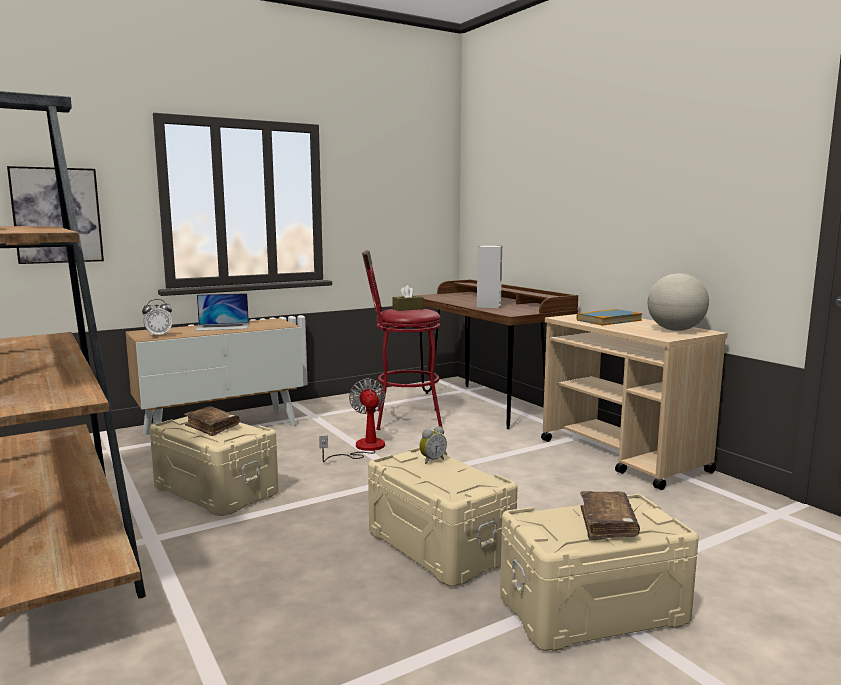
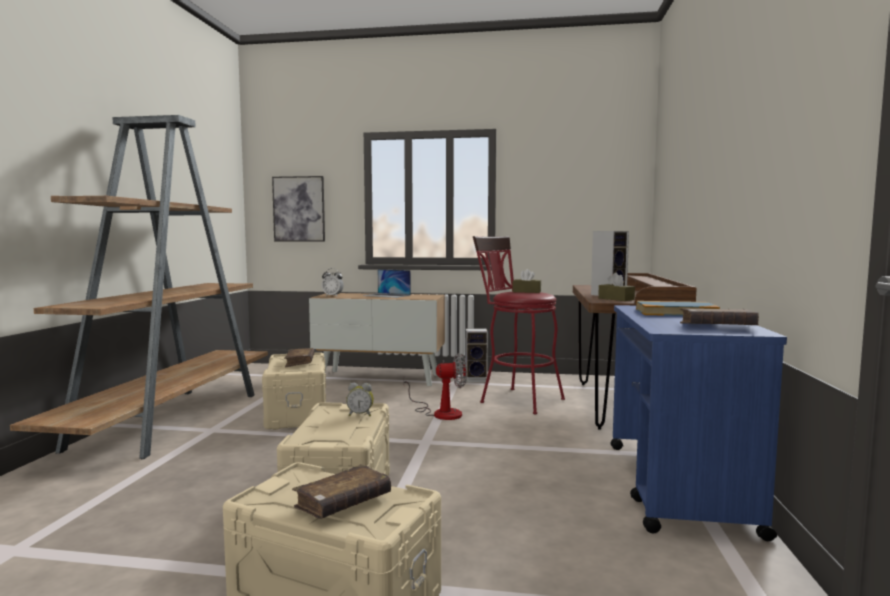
camera: 40 degrees right, 5 degrees down
(327, 408) = (477, 379): none -> speaker
(362, 448) = (440, 412): fan -> fan turned 60 degrees clockwise
(512, 310) = (616, 299): none -> brown tissue box
(623, 456) = (678, 487): beige cart -> blue cart
(675, 330) = (717, 327): globe -> brown book

